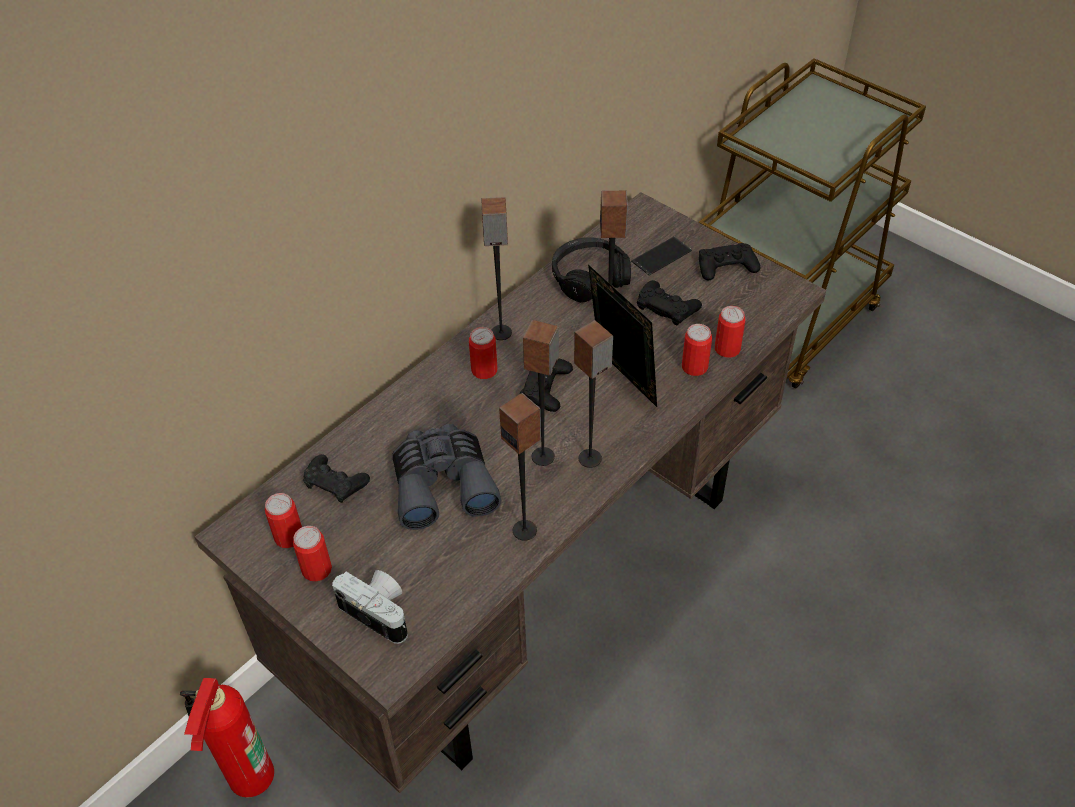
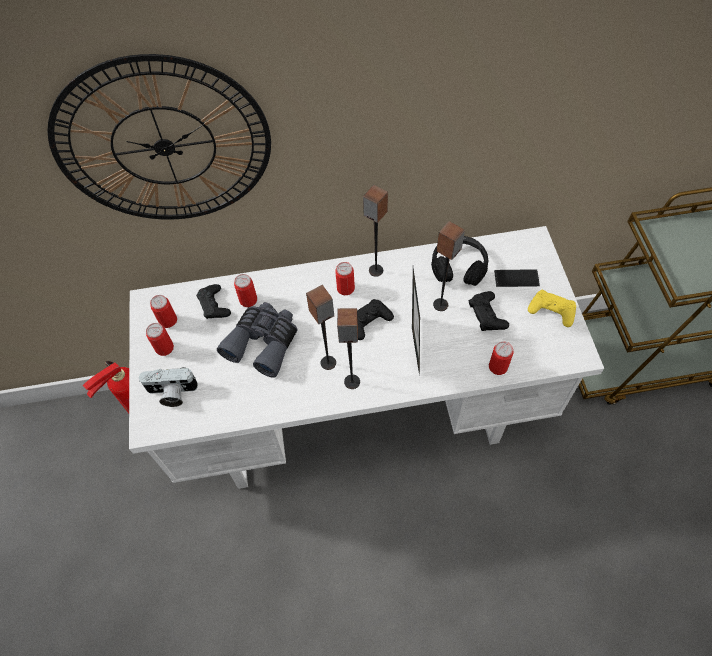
camera: 40 degrees right, 10 degrees up
(230, 250) = (164, 146): none -> wall clock
(380, 611) = (171, 393): camera -> camera turned 105 degrees clockwise
(525, 530) = (279, 400): speaker -> none
(542, 575) = (362, 415): brown desk -> white desk
(694, 367) = (466, 365): can -> can (248, 300)
(726, 266) = (552, 310): black game controller -> yellow game controller

